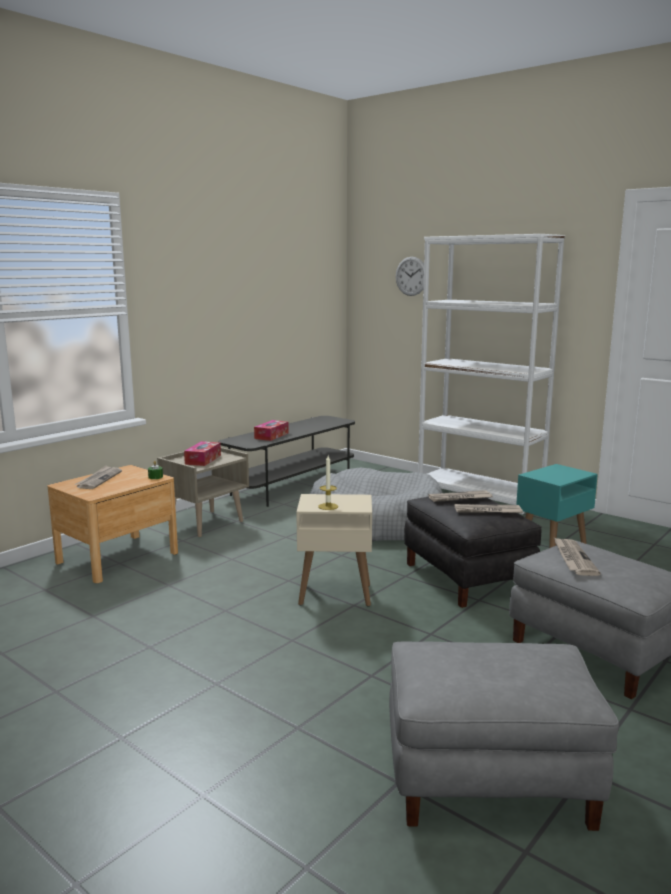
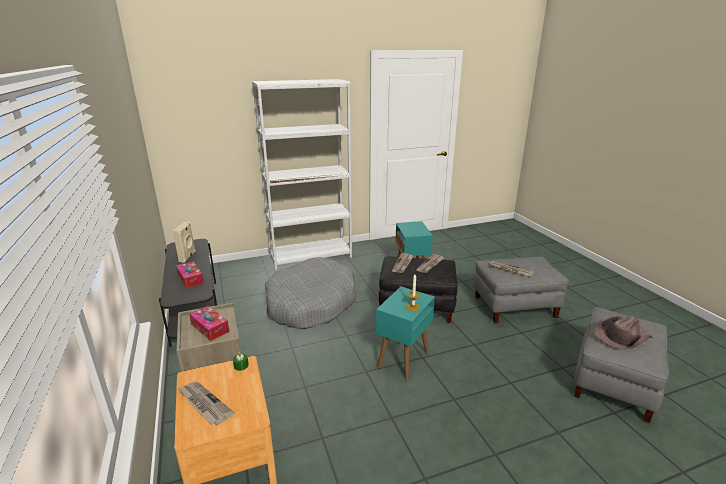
camera: 60 degrees left, 10 degrees up
(309, 425) = (188, 257): none -> beige speaker
(334, 594) = (403, 360): beige side table -> turquoise side table
(411, 276) = (216, 112): wall clock -> none
(477, 662) = (621, 336): none -> brown hat

